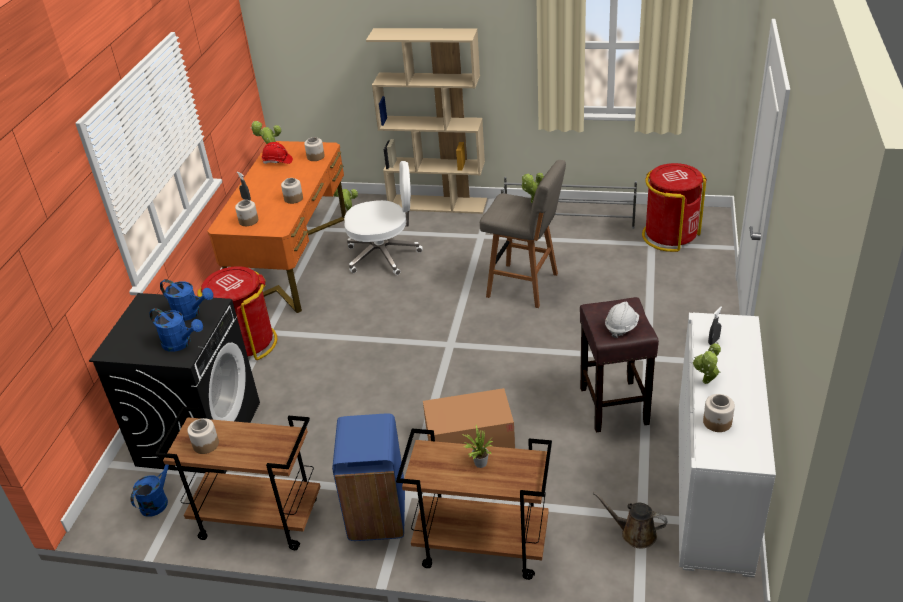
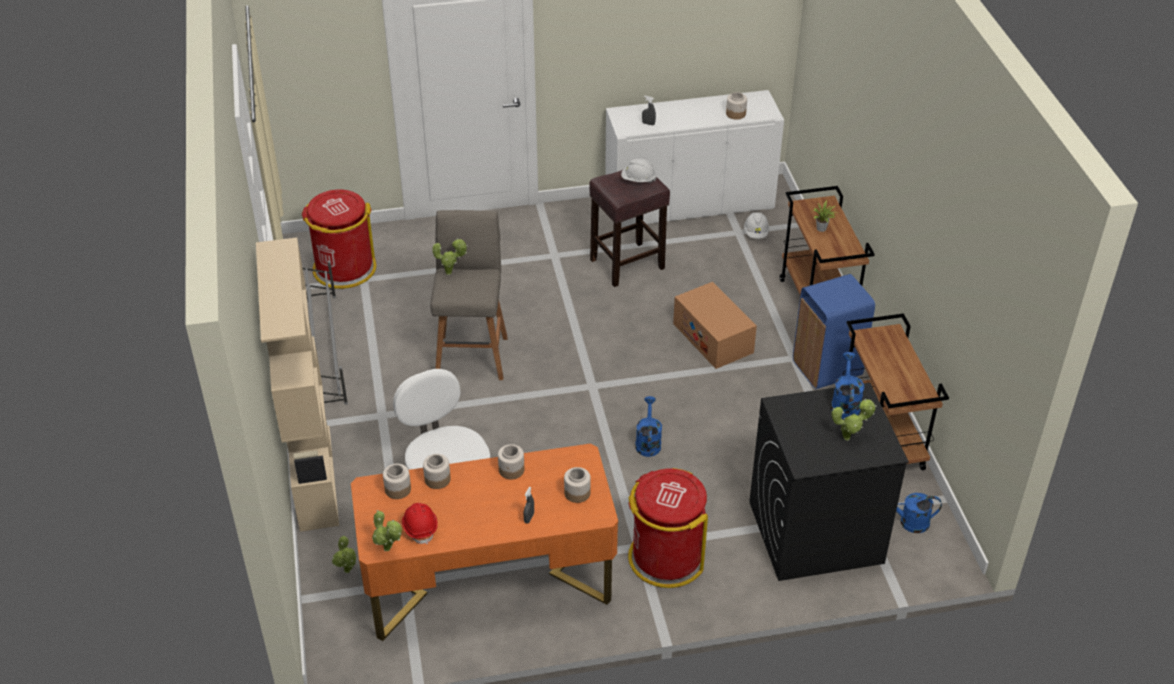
camera: 115 degrees left, 5 degrees up
(191, 313) = (800, 417): blue watering can -> blue watering can (648, 442)
(206, 444) = (908, 383): jar -> jar (437, 479)
(634, 533) = (756, 233): brown watering can -> white hard hat
(706, 383) = (698, 122): potted plant -> potted plant (849, 437)

